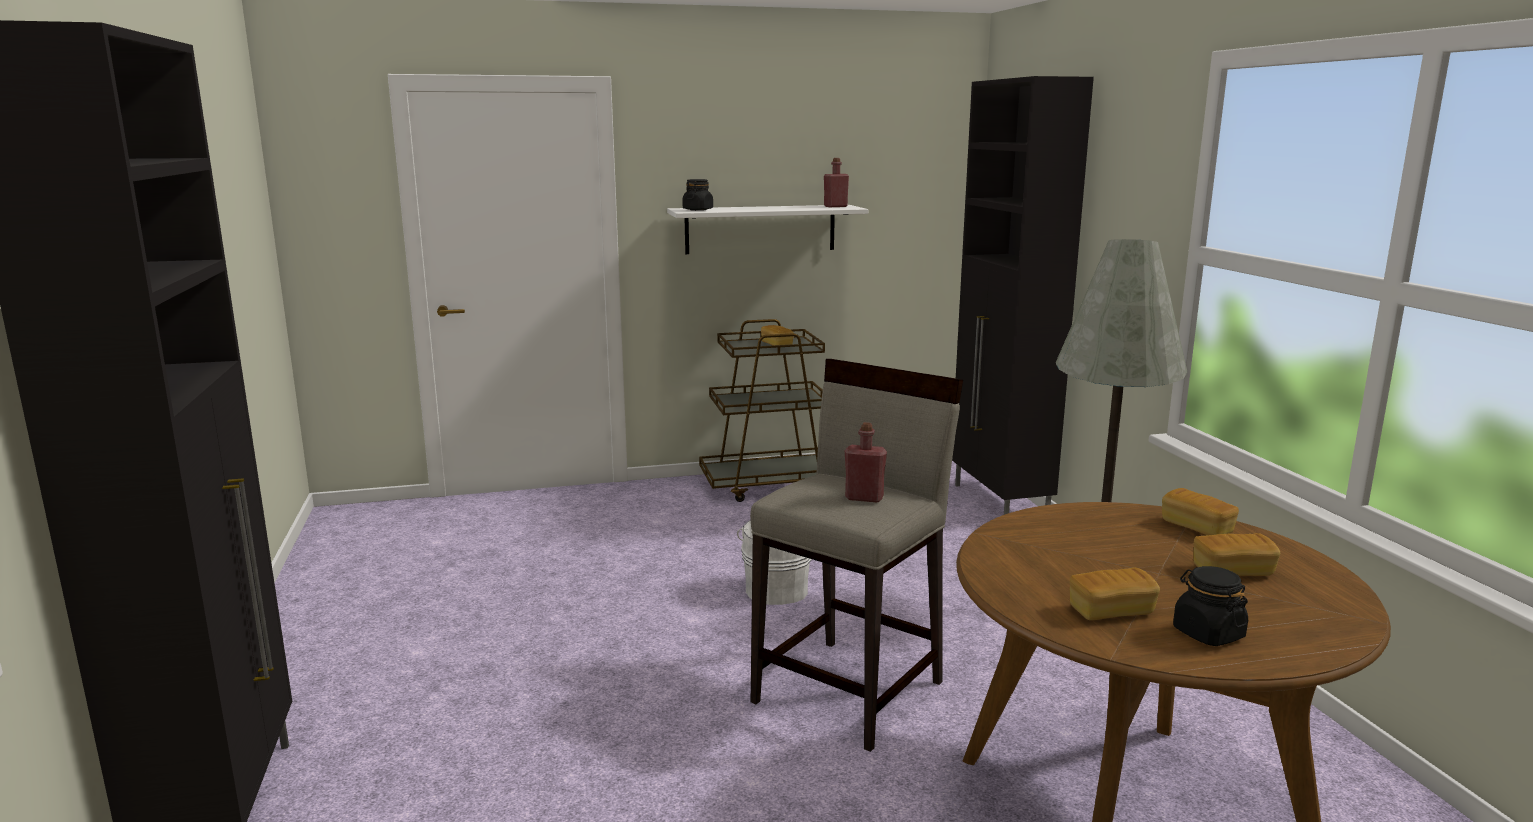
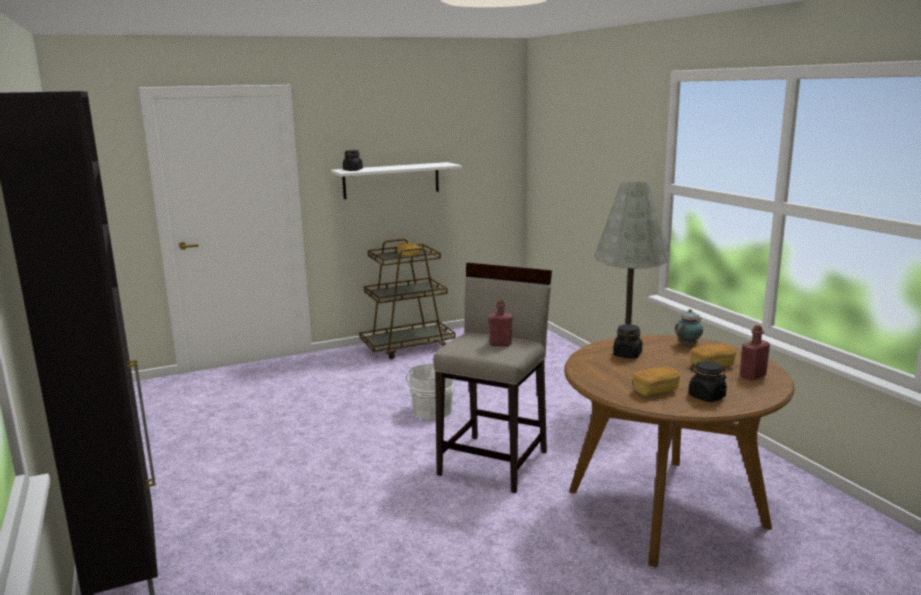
camera: 10 degrees left, 0 degrees up
(835, 206) = (439, 164): red bottle -> red bottle (752, 376)
(999, 503) = (555, 346): black cabinet -> none
(1078, 537) = (627, 355): none -> black jar
(1196, 528) = (688, 345): bread -> teapot

